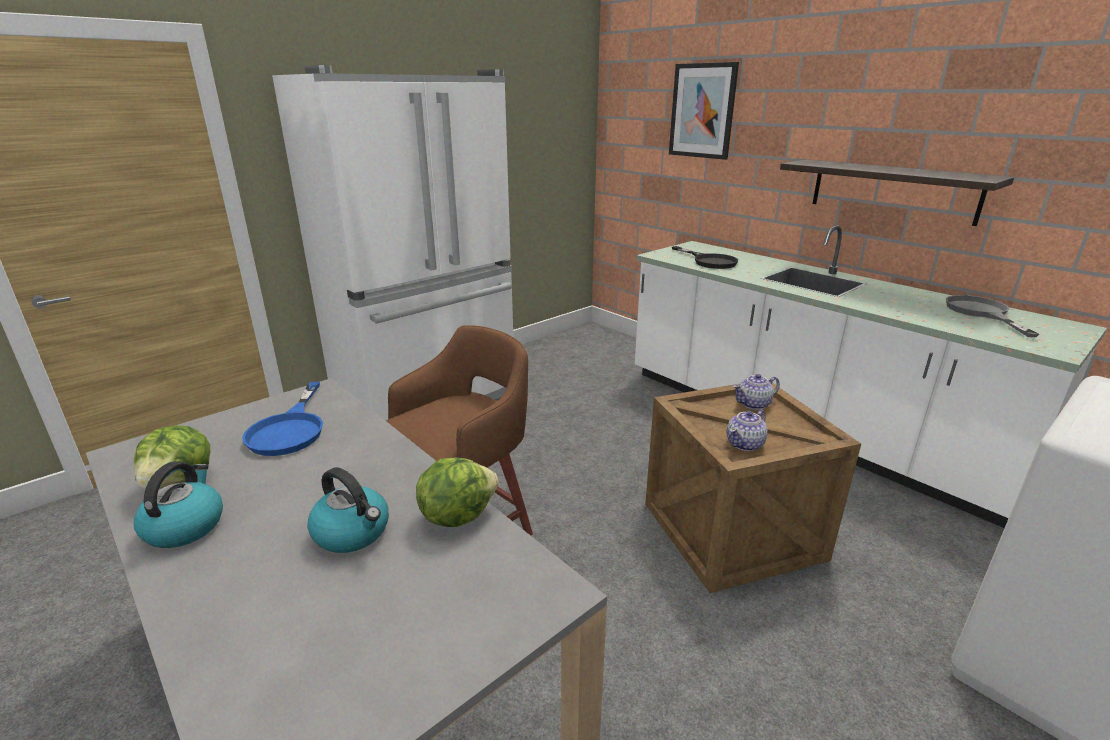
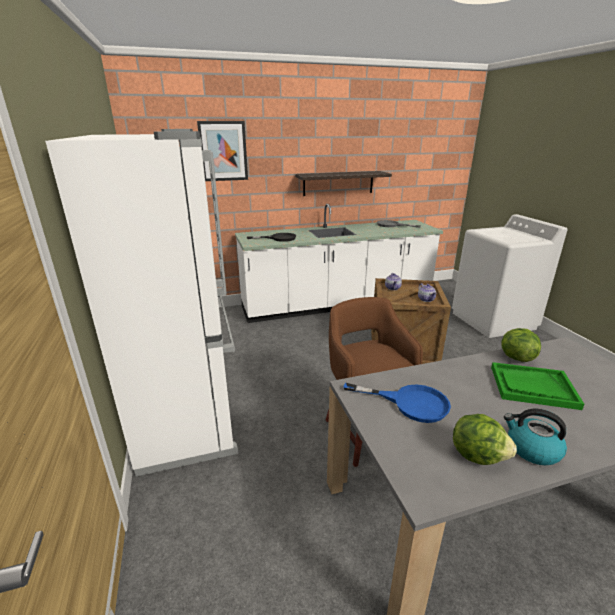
camera: 65 degrees left, 0 degrees up
(353, 532) = (532, 387): kettle -> green tray

